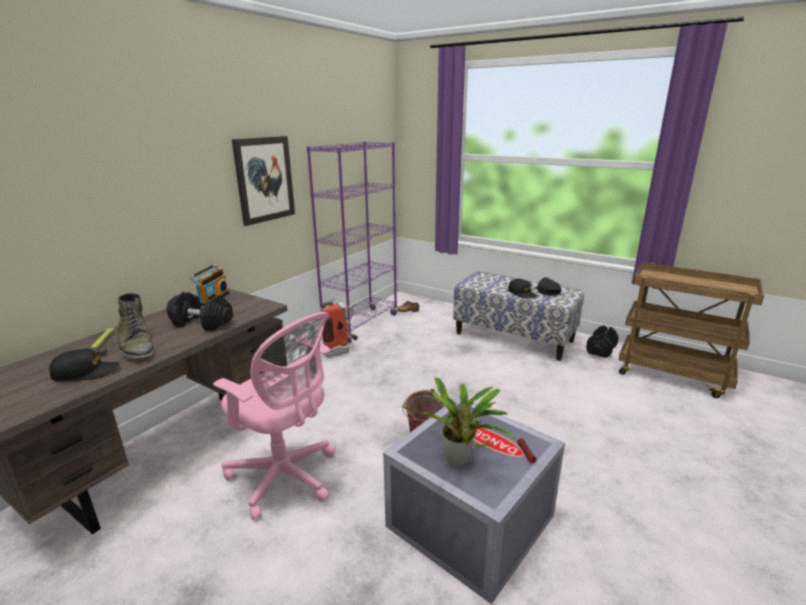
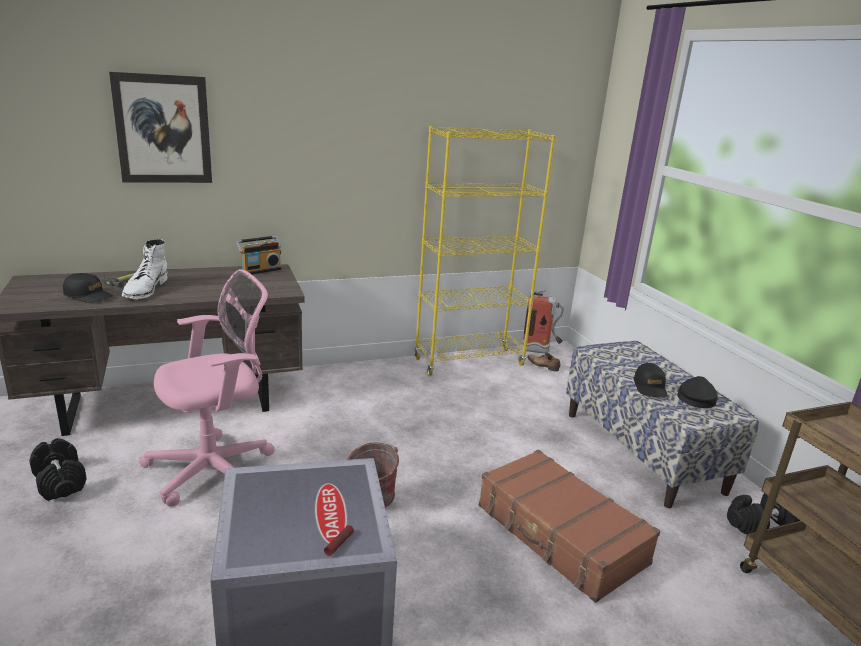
camera: 35 degrees right, 0 degrees up
(137, 346) = (145, 289): green boot -> white boot
(202, 323) = (216, 287): black dumbbell -> black dumbbell (60, 481)
(264, 179) = (362, 157): picture -> picture (163, 129)
(286, 477) = (216, 468): pink office chair -> pink office chair turned 105 degrees counterclockwise
(341, 352) = (411, 381): fire extinguisher -> fire extinguisher (540, 351)
(361, 325) = (469, 362): purple bookcase -> yellow bookcase
(459, 461) = (268, 512): potted plant -> none
(537, 400) = (559, 535): none -> brown suitcase

